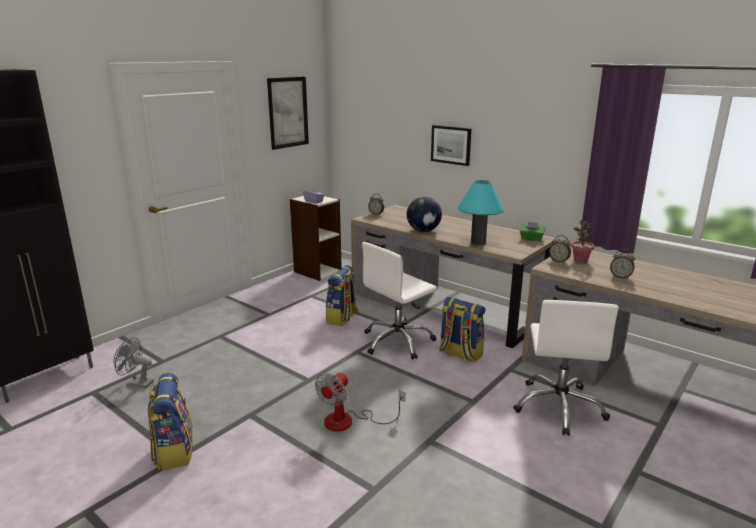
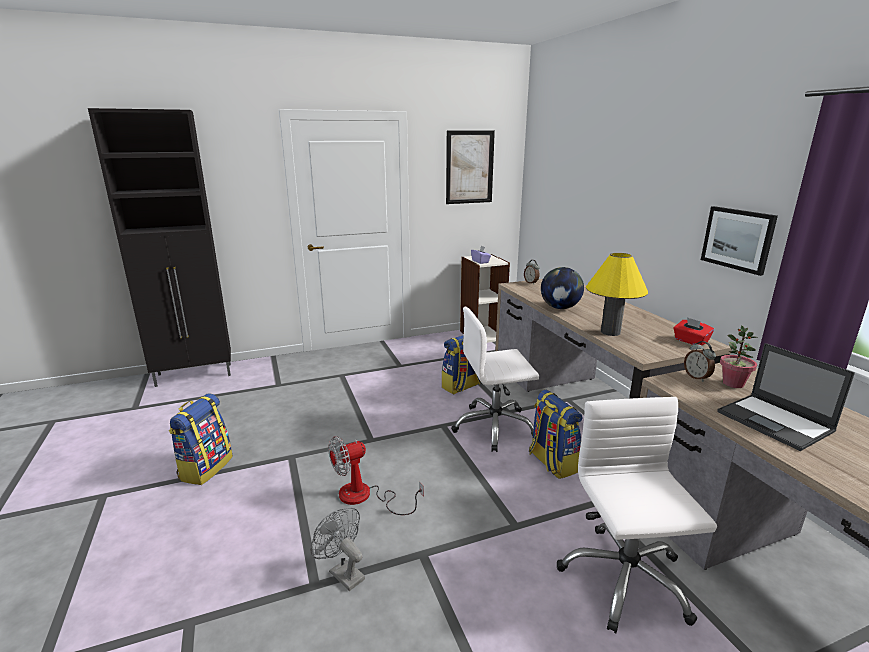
camera: 30 degrees right, 0 degrees up
(136, 383) = (243, 398): grey fan -> grey fan (342, 573)
(451, 145) = (625, 210): picture -> picture (737, 239)
(478, 242) = (610, 332): turquoise table lamp -> yellow table lamp
(531, 239) = (690, 341): green tissue box -> red tissue box
(559, 407) = (624, 579): white office chair -> white office chair turned 135 degrees clockwise
(620, 277) = (775, 422): alarm clock -> laptop

